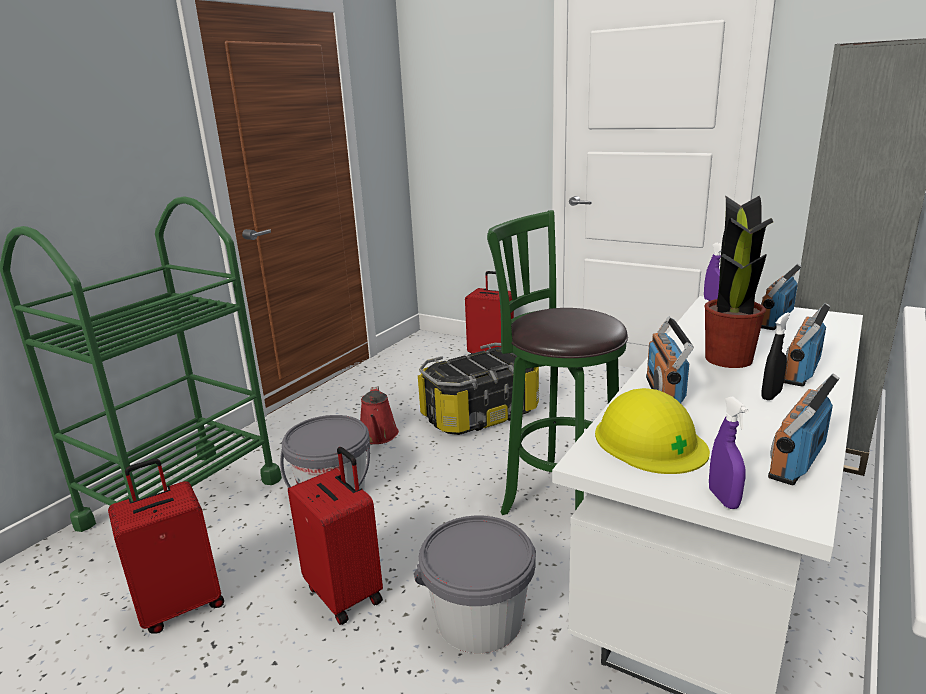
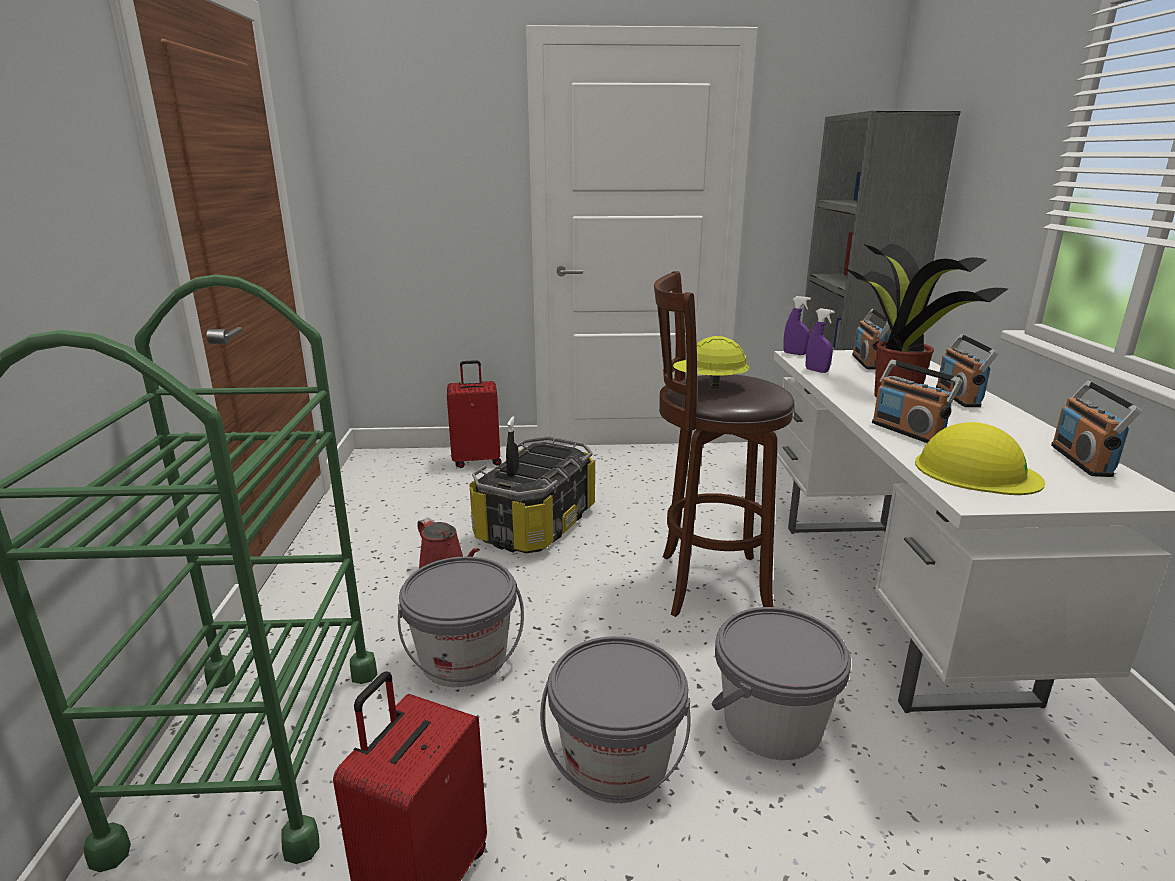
camera: 35 degrees left, 0 degrees up
(346, 593) = (616, 762): red suitcase -> grey bucket
(546, 317) = (709, 386): none -> yellow hard hat
(557, 499) = (706, 584): green stool -> brown stool
(723, 499) = (1100, 499): purple spray bottle -> purple spray bottle (816, 371)
(771, 395) = (975, 417): black spray bottle -> black spray bottle (513, 472)

